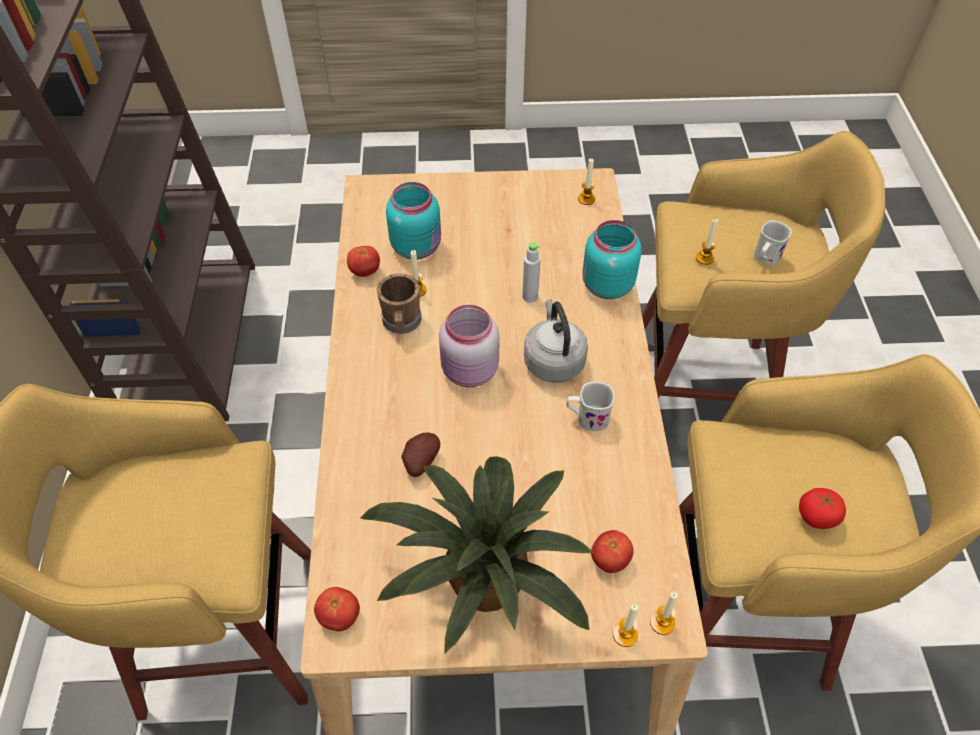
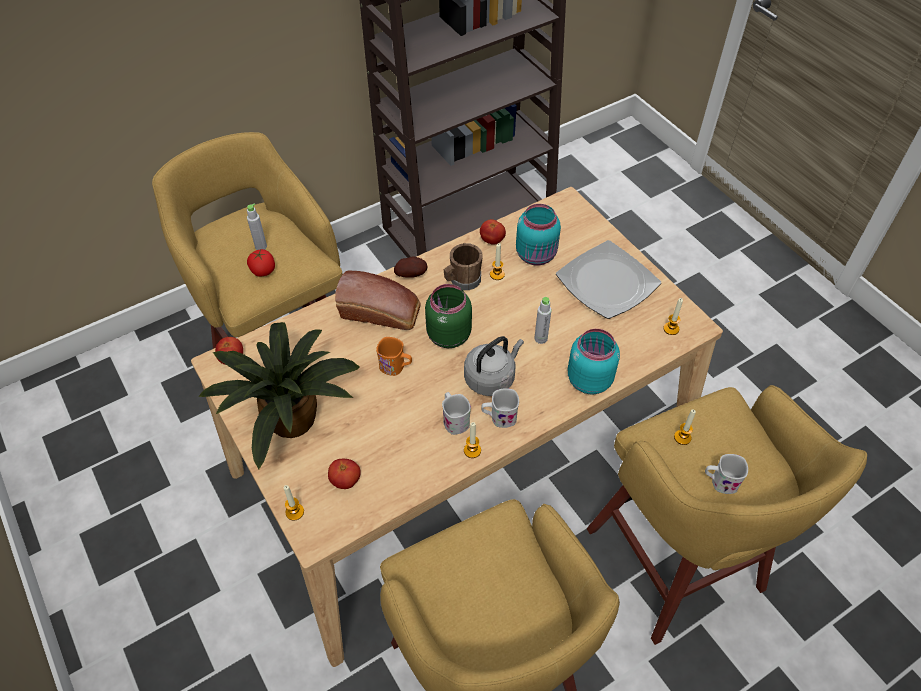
camera: 60 degrees right, 0 degrees up
(159, 508) = (261, 246): none -> grey bottle
(390, 418) = (382, 313): none -> bread
(419, 461) = (359, 344): potato -> potato (411, 274)
(469, 372) = (447, 335): pink jar -> green jar
(480, 439) = (396, 367): none -> orange mug
(497, 212) = (608, 282): none -> plate
(608, 378) = (499, 417): none -> white mug
(662, 623) = (314, 531): candle -> candle (472, 450)
(816, 516) = (468, 610): tomato -> tomato (263, 271)

